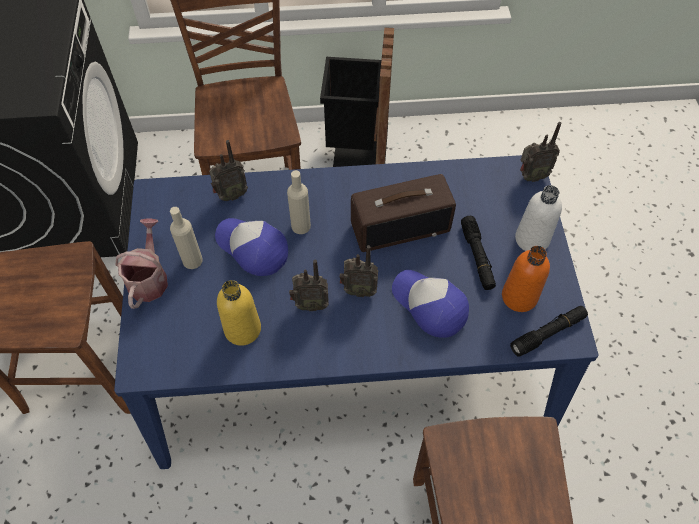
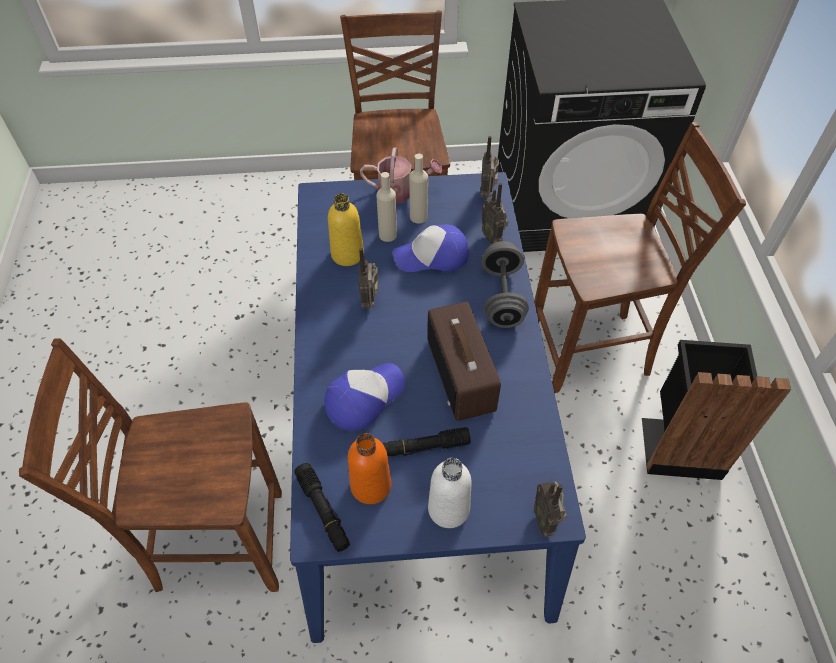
camera: 90 degrees right, 5 degrees down
(252, 248) = (432, 256): cap -> cap turned 135 degrees counterclockwise
(301, 226) = (459, 291): beige bottle -> beige bottle (388, 235)
(309, 191) = (502, 297): none -> grey dumbbell
(358, 290) = (384, 338): radio -> radio (487, 193)

